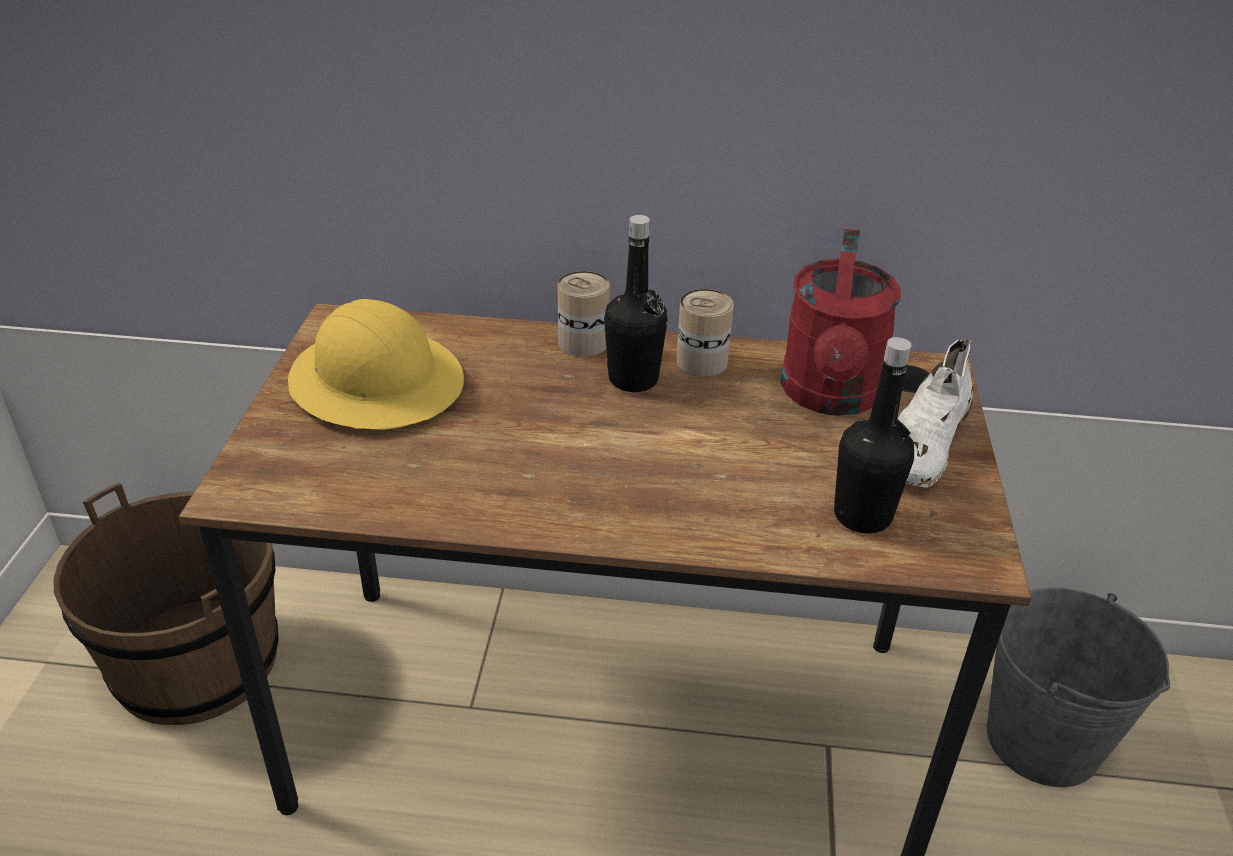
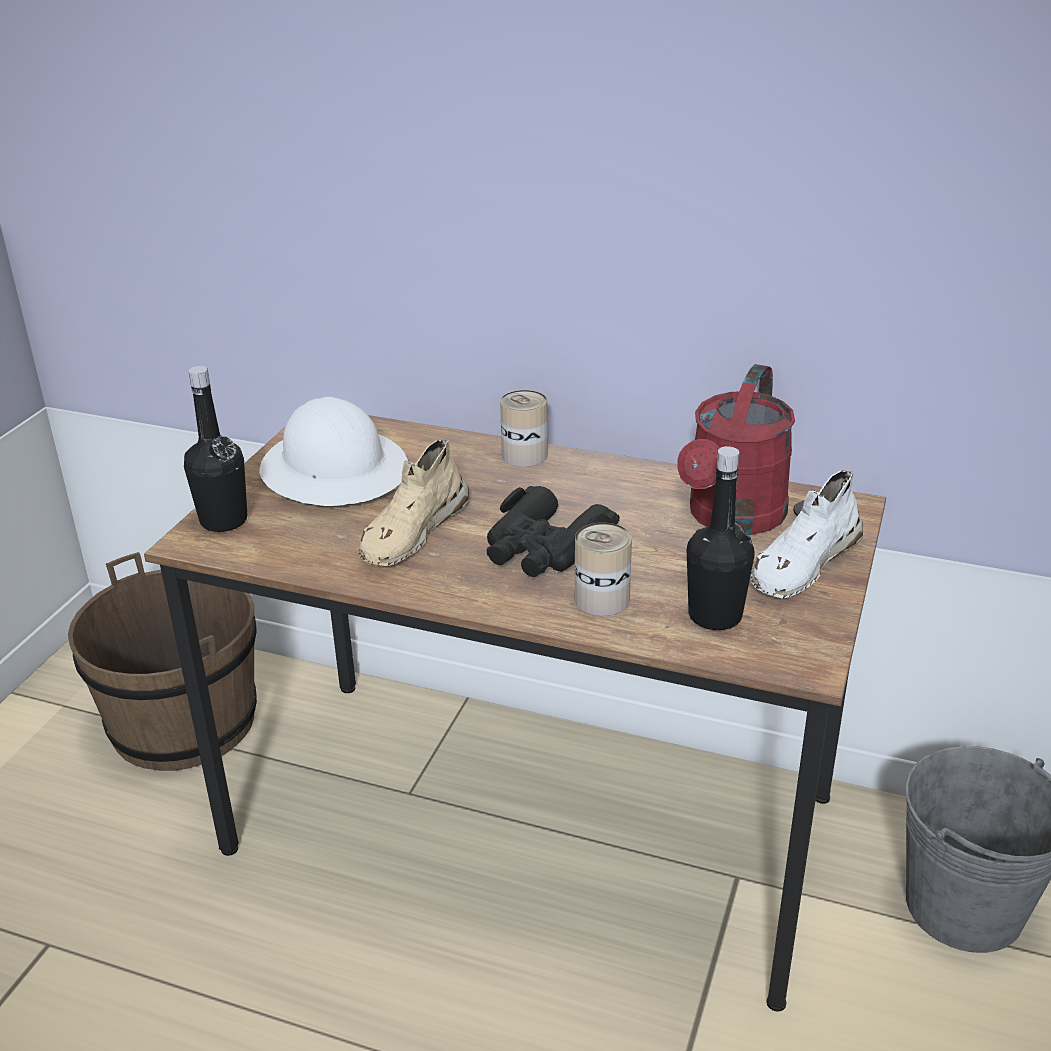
camera: 15 degrees right, 5 degrees down
(377, 382) = (335, 471): yellow hard hat -> white hard hat
(495, 450) = (412, 532): none -> beige shoe
(633, 379) = (556, 488): black bottle -> black bottle (224, 520)
(650, 455) = (545, 549): none -> black binoculars
(701, 361) = (625, 480): can -> can (602, 599)

